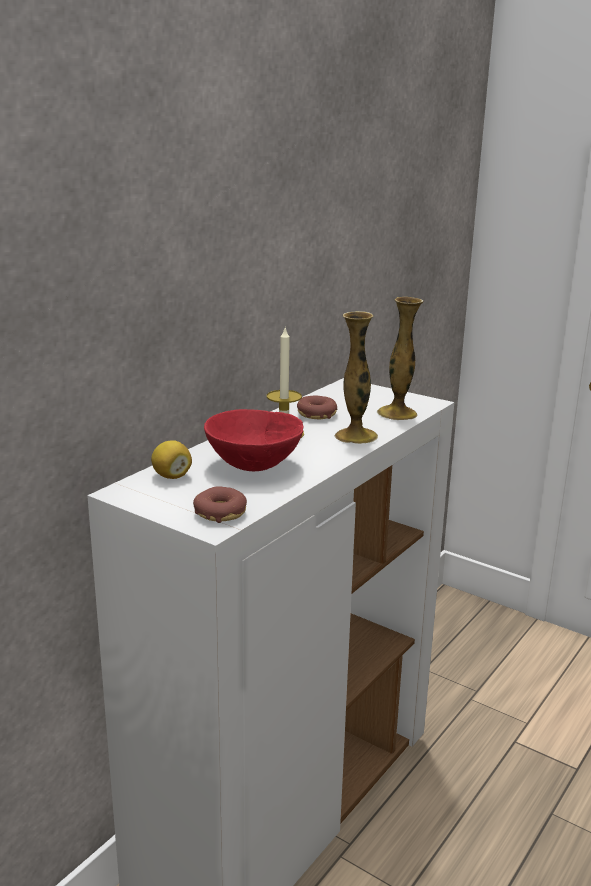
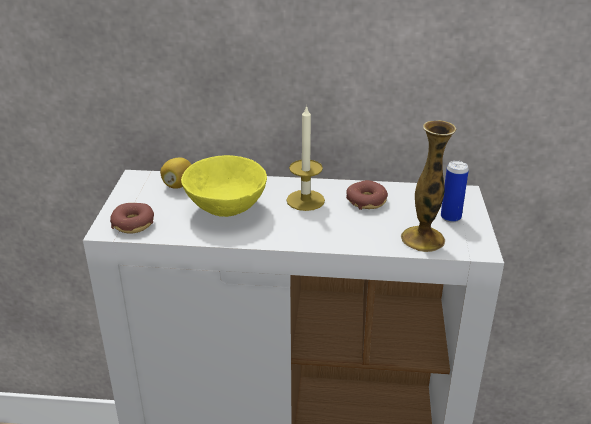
camera: 60 degrees right, 10 degrees up
(253, 467) = (225, 209): red bowl -> yellow bowl
(356, 436) = (339, 234): vase -> none
(378, 397) = (450, 217): none -> can

